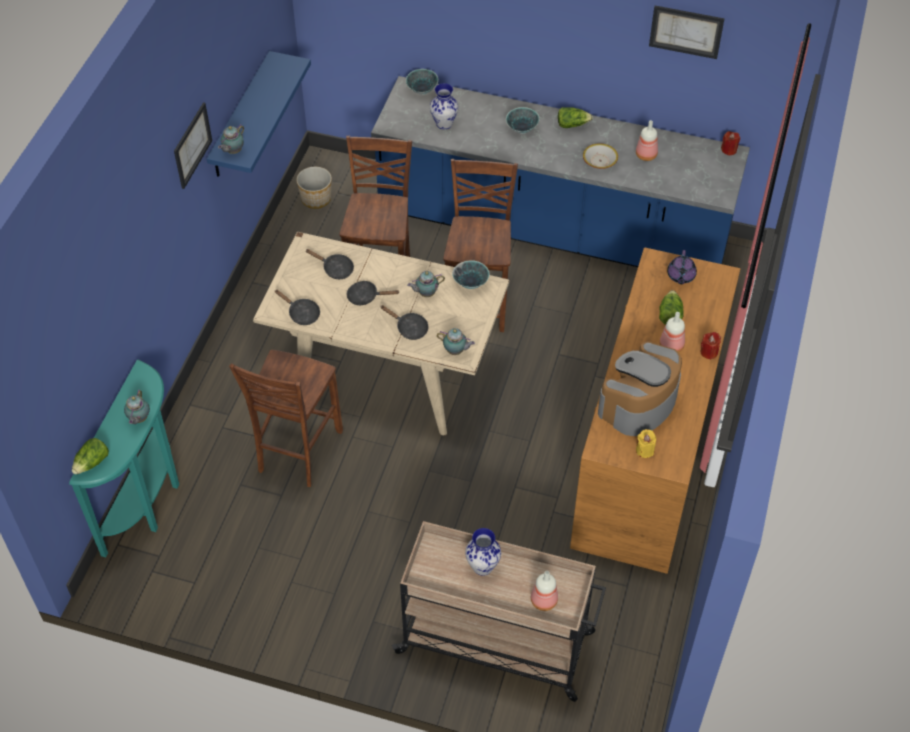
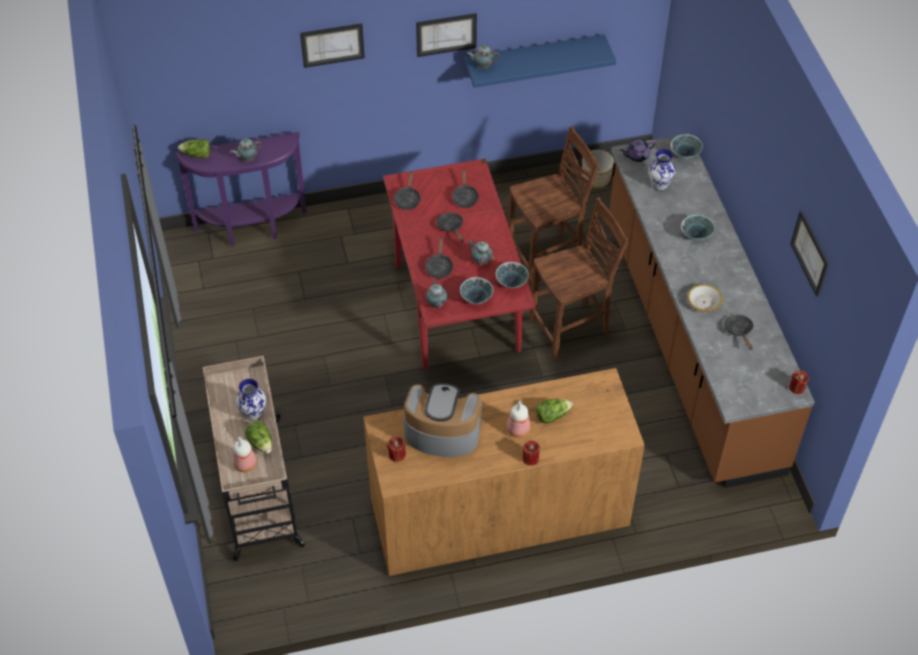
camera: 60 degrees right, 0 degrees up
(133, 233) = (332, 45): none -> picture
(149, 501) = (252, 230): turquoise console table -> purple console table
(297, 452) = (348, 289): brown chair -> none
(387, 374) = (456, 306): beige dining table -> red dining table
(470, 318) = (476, 299): none -> bowl
(552, 230) = (689, 343): blue counter -> brown counter
(572, 124) = (731, 266): lettuce -> lettuce (261, 442)
(644, 450) = (397, 454): yellow candle -> red candle
(646, 155) = (739, 331): bottle -> black frying pan
(680, 276) = (601, 406): purple teapot -> purple teapot (636, 155)

